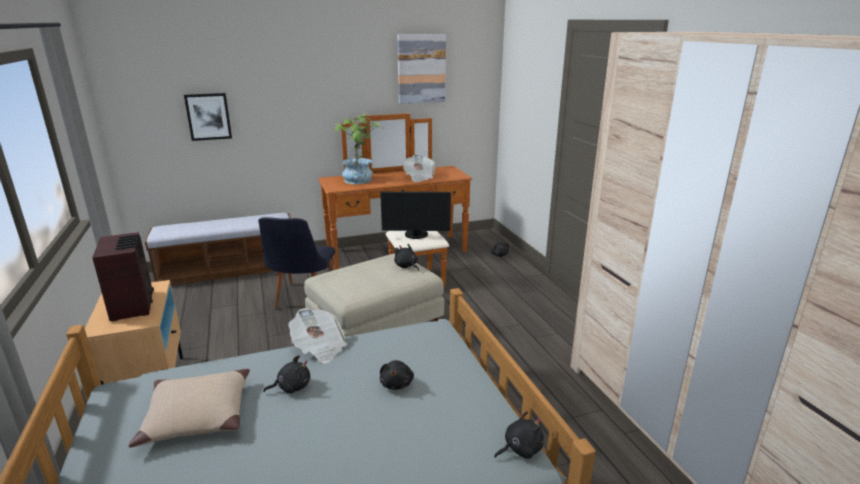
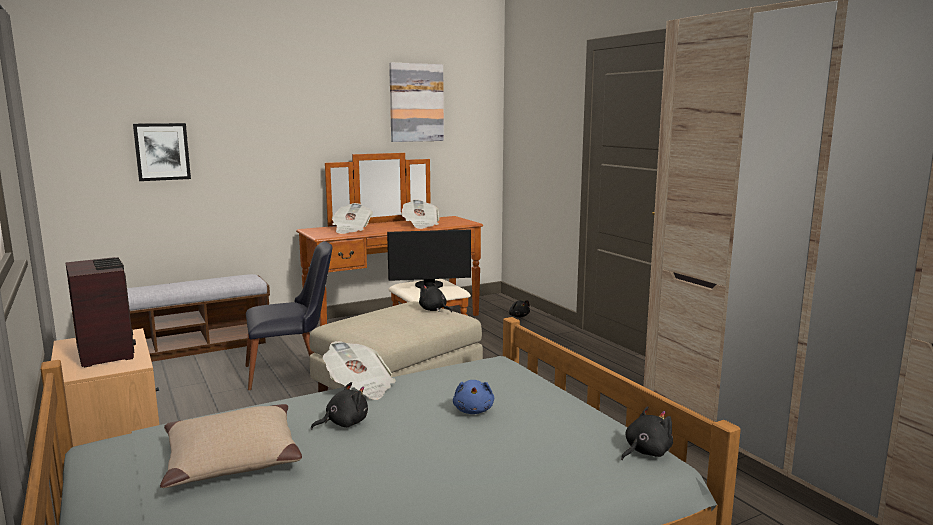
camera: 10 degrees left, 10 degrees down
(302, 300) = (292, 372): black chair -> black chair turned 105 degrees counterclockwise
(360, 181) = (351, 230): potted plant -> newspaper
(397, 383) = (473, 410): black plush toy -> blue plush toy

